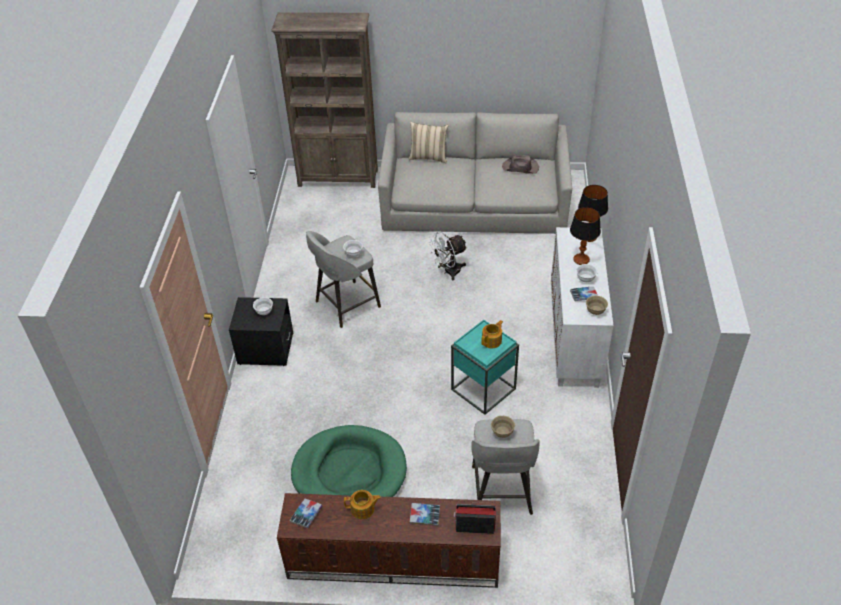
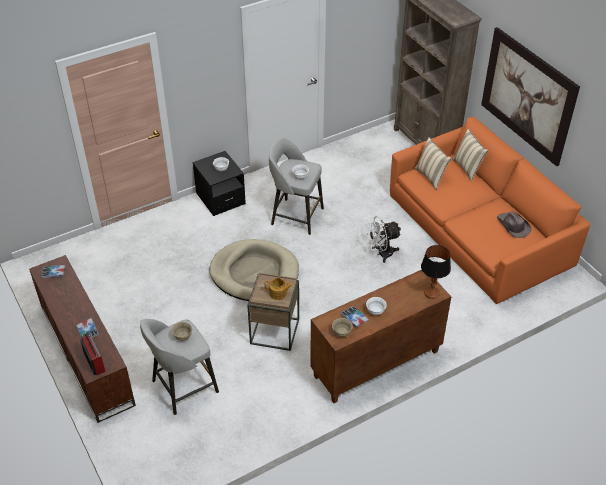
camera: 55 degrees right, 0 degrees up
(349, 472) = (144, 295): green dog bed -> none
(363, 509) = (74, 298): teapot -> none
(395, 370) = (254, 273): none -> beige dog bed
(417, 182) = (431, 176): none -> beige pillow
(448, 272) = (381, 253): white fan -> white fan turned 45 degrees counterclockwise
(451, 56) = (528, 96): none -> picture
(475, 201) = (479, 230): grey sofa -> orange sofa
(483, 389) = (274, 331): turquoise side table -> brown side table
(575, 338) = (376, 365): white cabinet -> brown cabinet
(581, 259) = (397, 299): table lamp -> none

